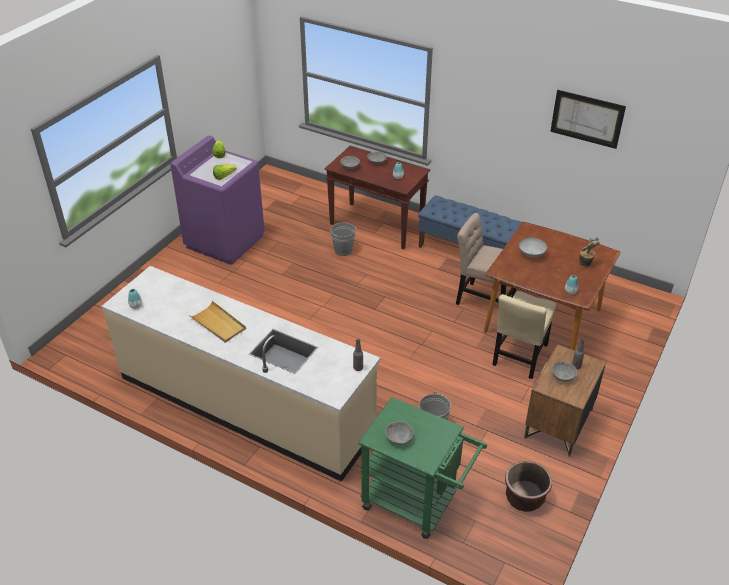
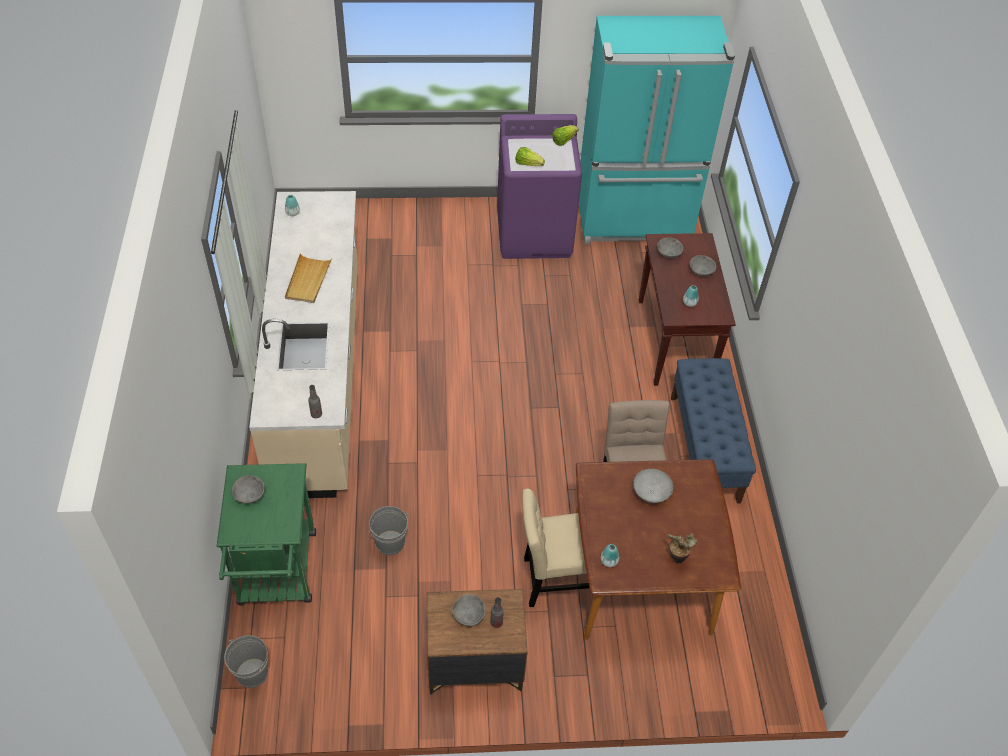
camera: 55 degrees right, 10 degrees up
(262, 196) = (634, 221): none -> turquoise fridge
(343, 250) = (604, 334): grey bucket -> grey bucket (252, 673)
(525, 498) = (342, 672): brown planter -> none
(587, 119) = (845, 407): picture -> none

